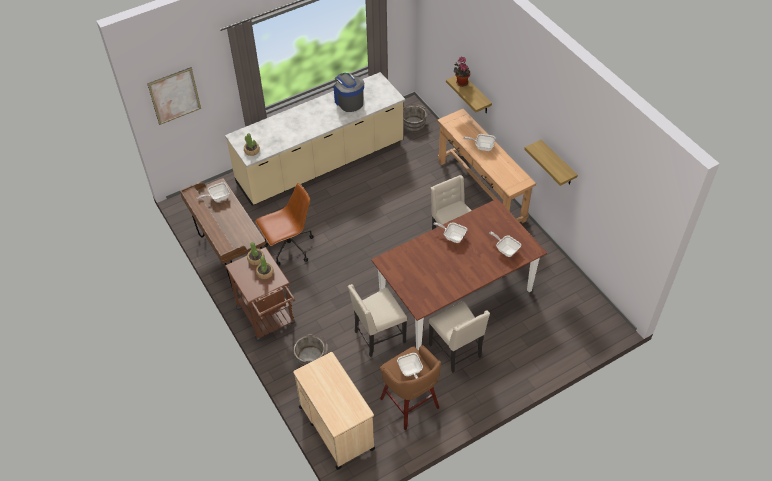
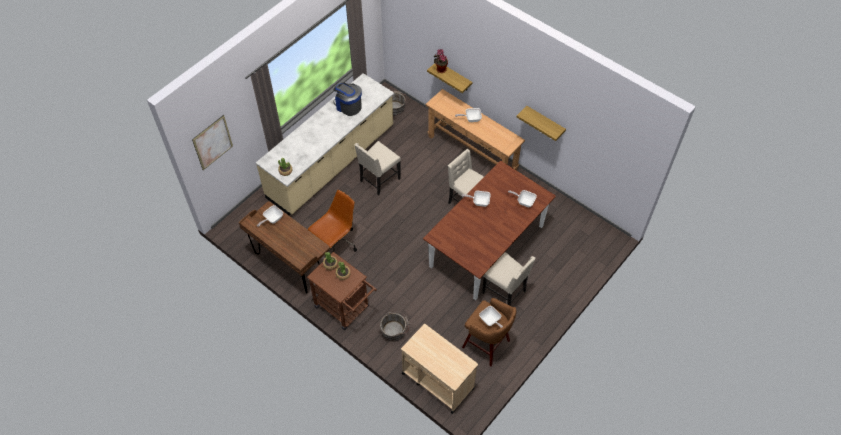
camera: 20 degrees left, 5 degrees up
(378, 337) = (440, 298): beige chair -> beige chair (379, 180)

